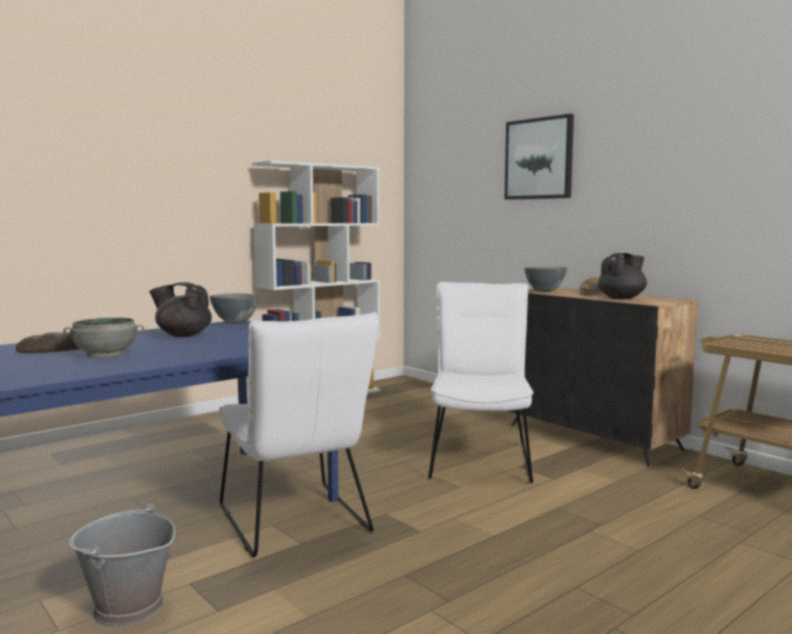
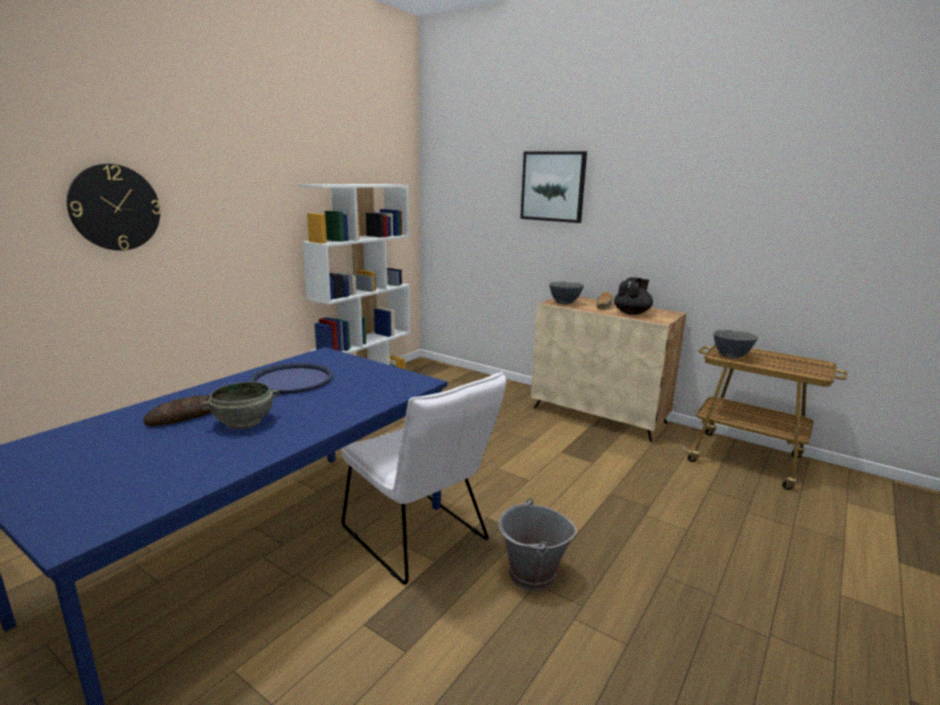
camera: 15 degrees left, 10 degrees up
(58, 174) = (115, 207): none -> wall clock
(127, 608) = (323, 665): grey bucket -> grey bucket (532, 574)
(183, 335) = (292, 379): black teapot -> blue tray
(235, 323) = (323, 354): grey bowl -> grey bowl (730, 356)
(480, 459) = (528, 447): white chair -> none
(594, 437) = (599, 415): black cabinet -> beige cabinet

